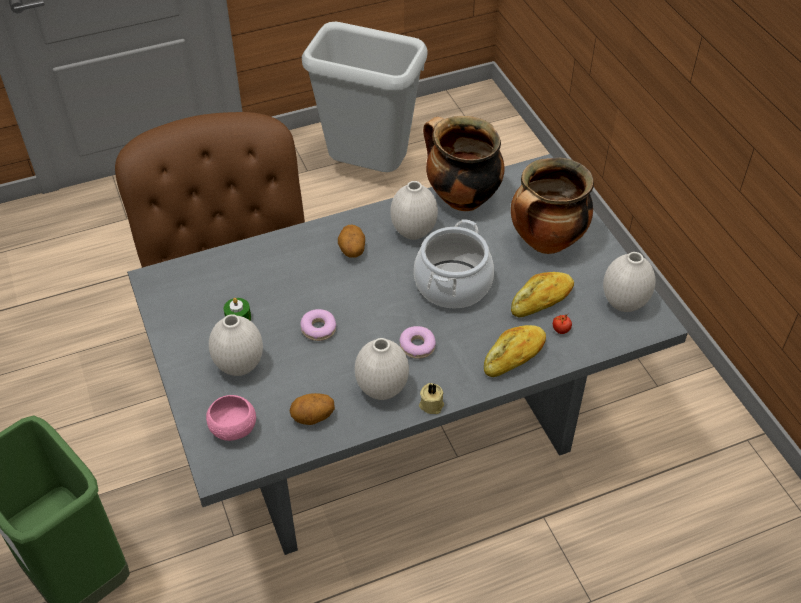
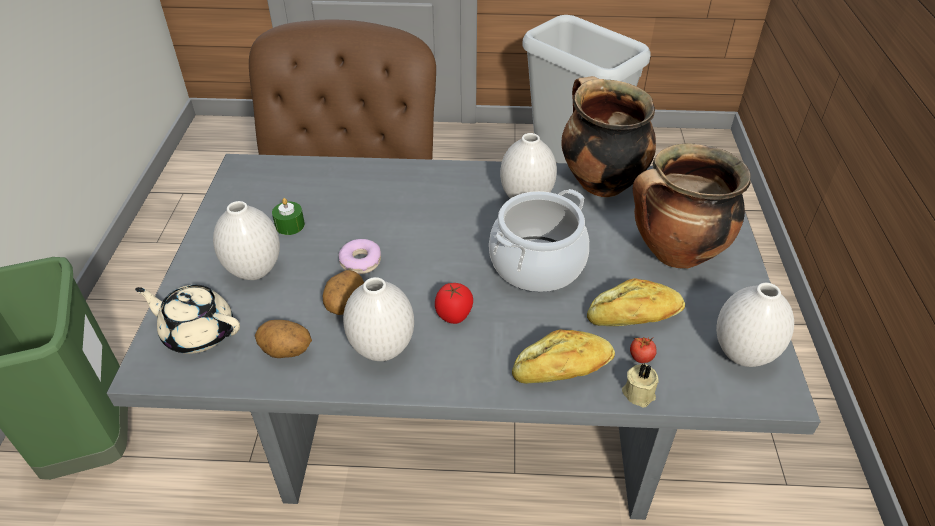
camera: 25 degrees right, 5 degrees down
(233, 429) = (198, 332): pink bowl -> beige teapot
(351, 251) = (448, 198): potato -> potato (345, 305)
(417, 346) = (454, 316): donut -> tomato
(431, 404) = (427, 387): beige candle -> beige candle (639, 392)

